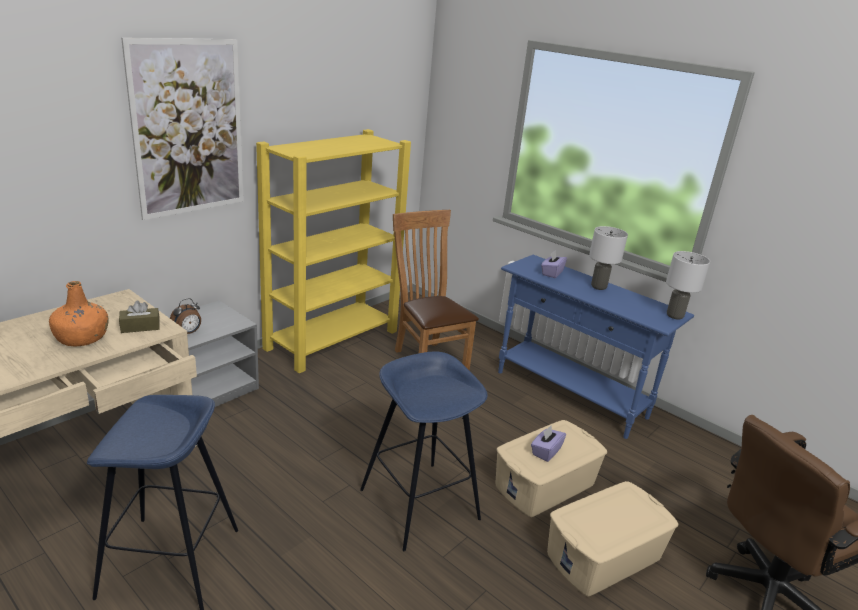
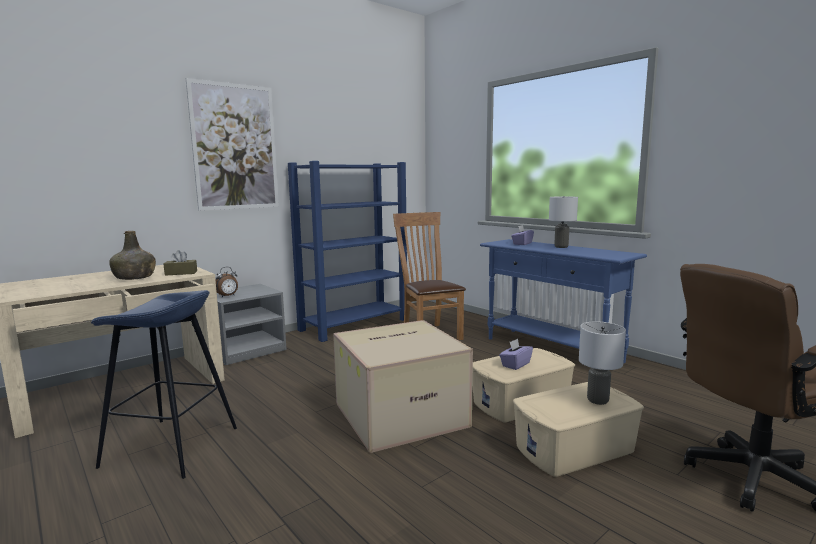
camera: 10 degrees right, 15 degrees down
(82, 338) = (134, 277): orange bottle -> green bottle
(332, 340) = (354, 325): yellow bookcase -> blue bookcase
(419, 503) = (401, 413): blue stool -> cardboard box
(674, 315) = (627, 254): white table lamp -> white table lamp (597, 400)

